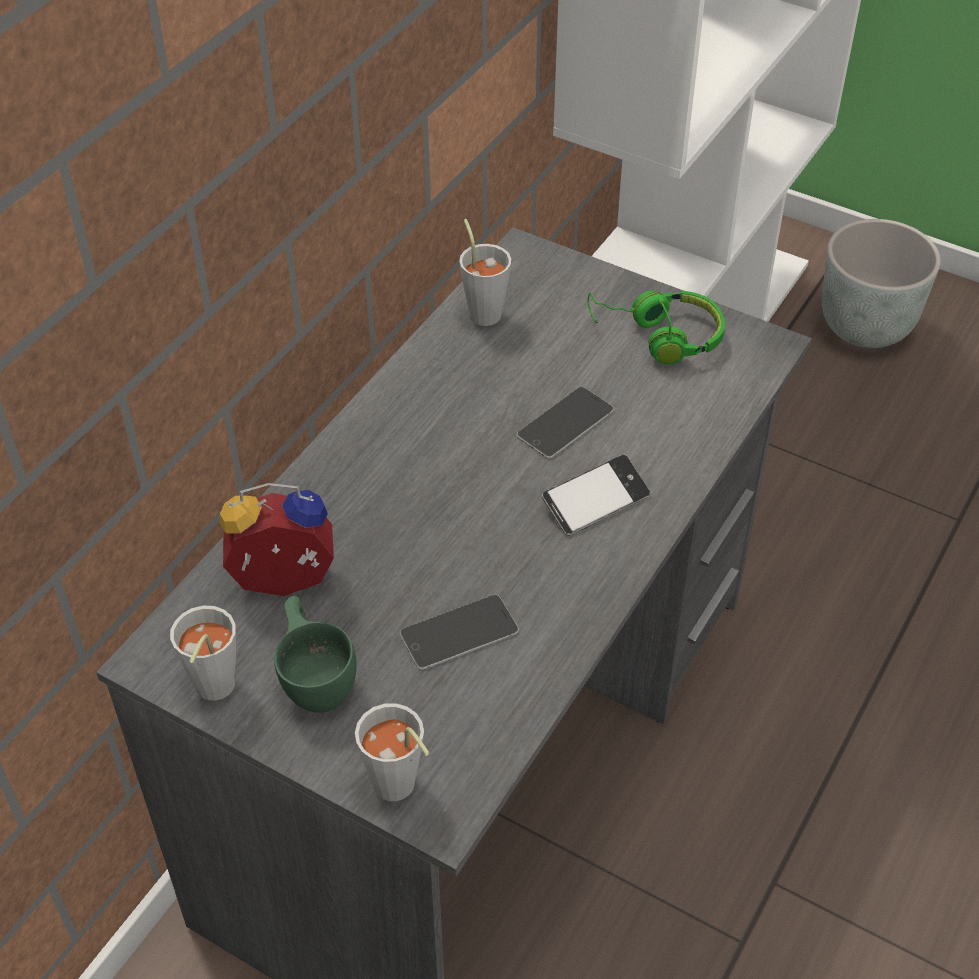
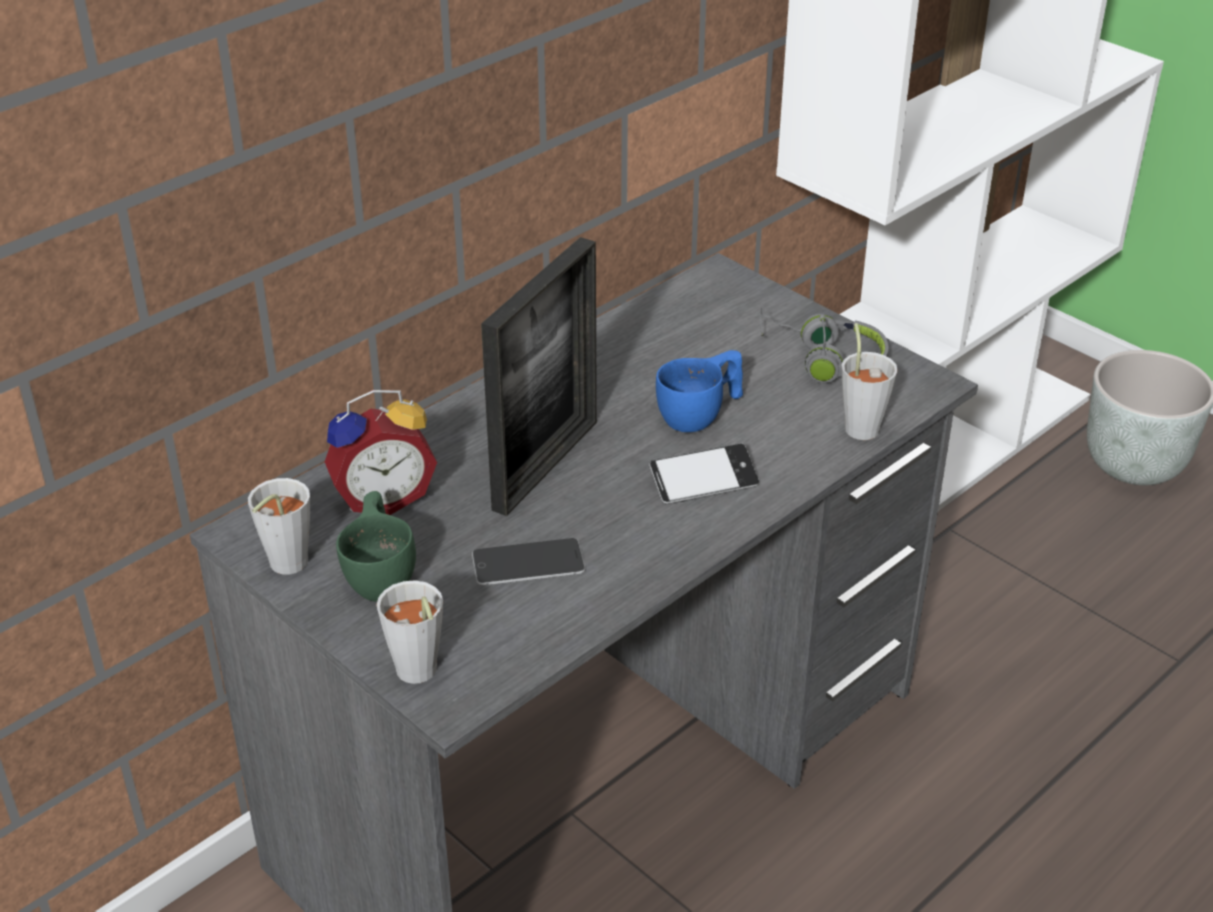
camera: 15 degrees right, 10 degrees down
(283, 586) = (383, 498): alarm clock -> alarm clock turned 150 degrees clockwise
(434, 513) = (545, 465): none -> picture frame
(483, 310) = (661, 313): grey cup -> grey cup (861, 424)
(565, 423) = (701, 414): phone -> blue cup
(658, 336) = (822, 359): green headphones -> grey headphones

